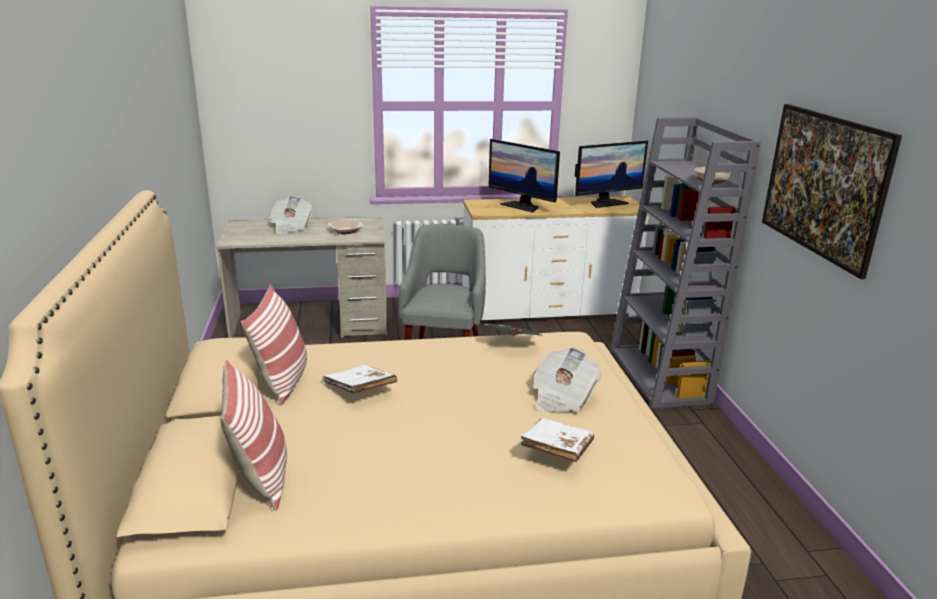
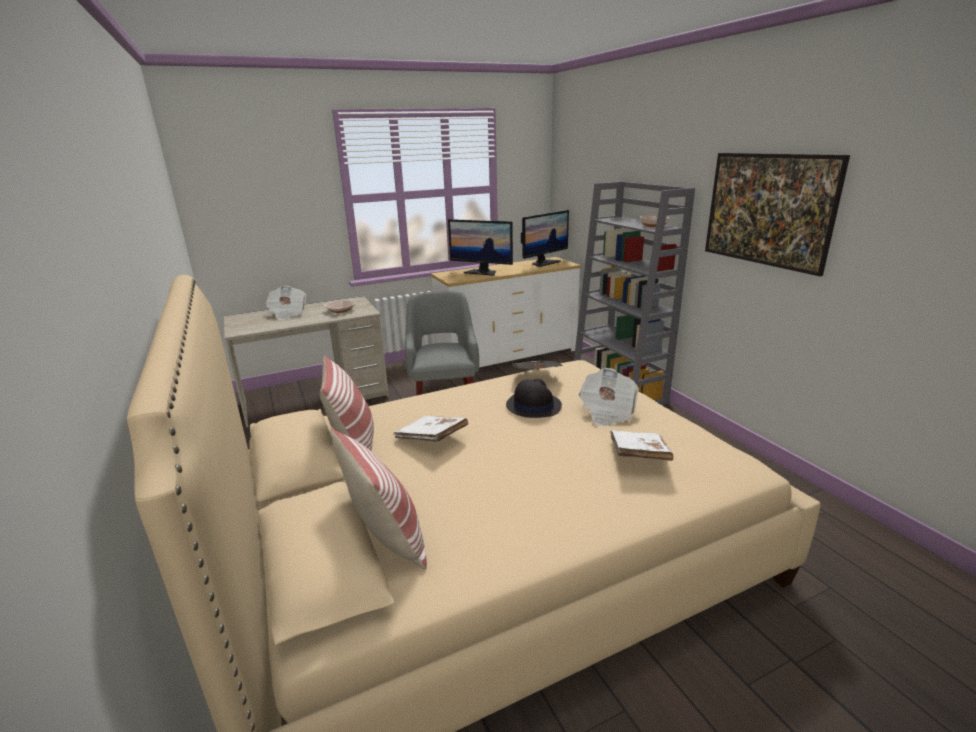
camera: 15 degrees left, 0 degrees up
(487, 375) = (533, 405): none -> black hat

